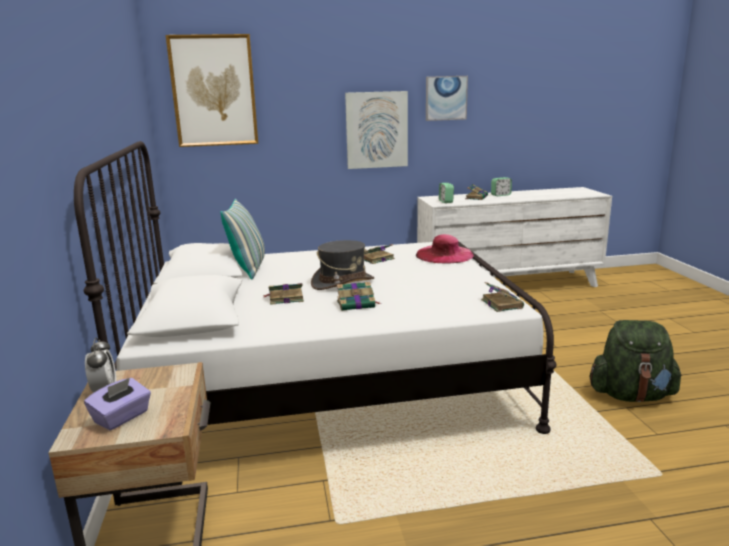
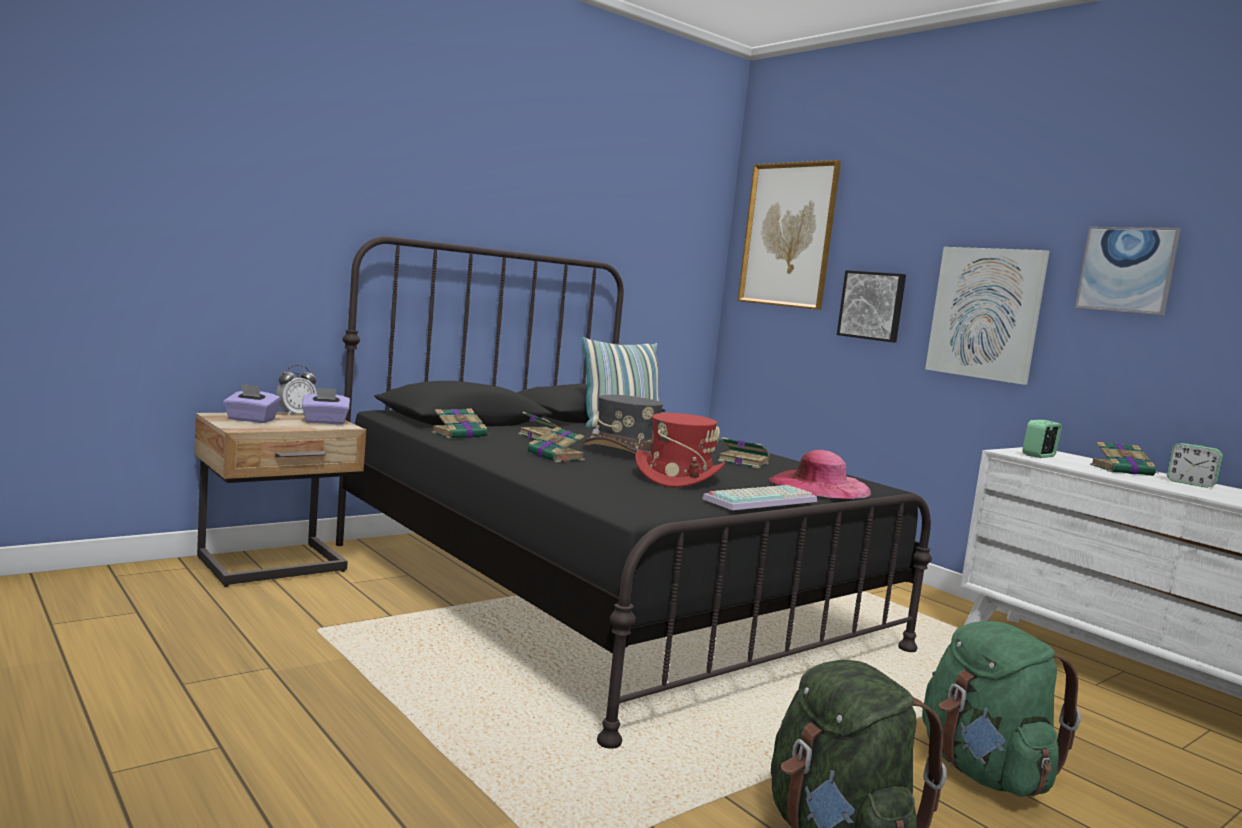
camera: 60 degrees right, 10 degrees down
(156, 378) = (325, 422): none -> purple tissue box
(299, 135) = (872, 305): none -> picture
(328, 382) = (601, 593): white bed -> black bed
(419, 282) = (677, 477): none -> red hat
(480, 273) = (760, 499): none -> keyboard
(501, 303) = (644, 508): book -> book (460, 435)
(573, 345) = (984, 773): none -> green backpack

